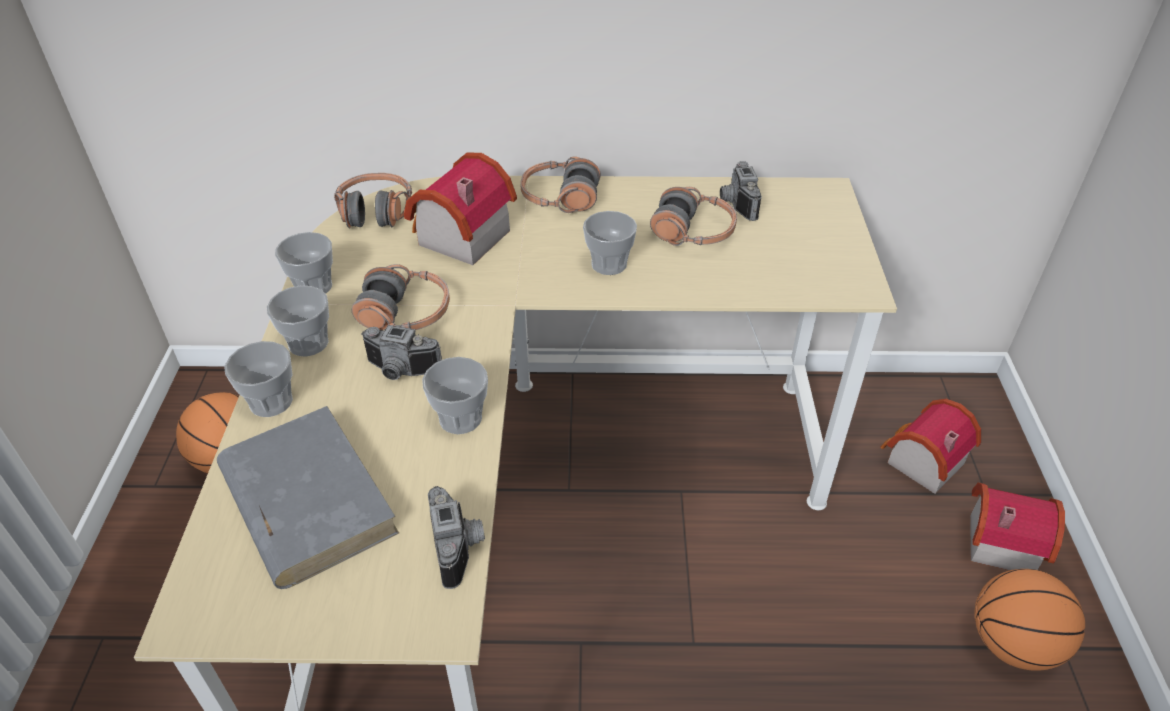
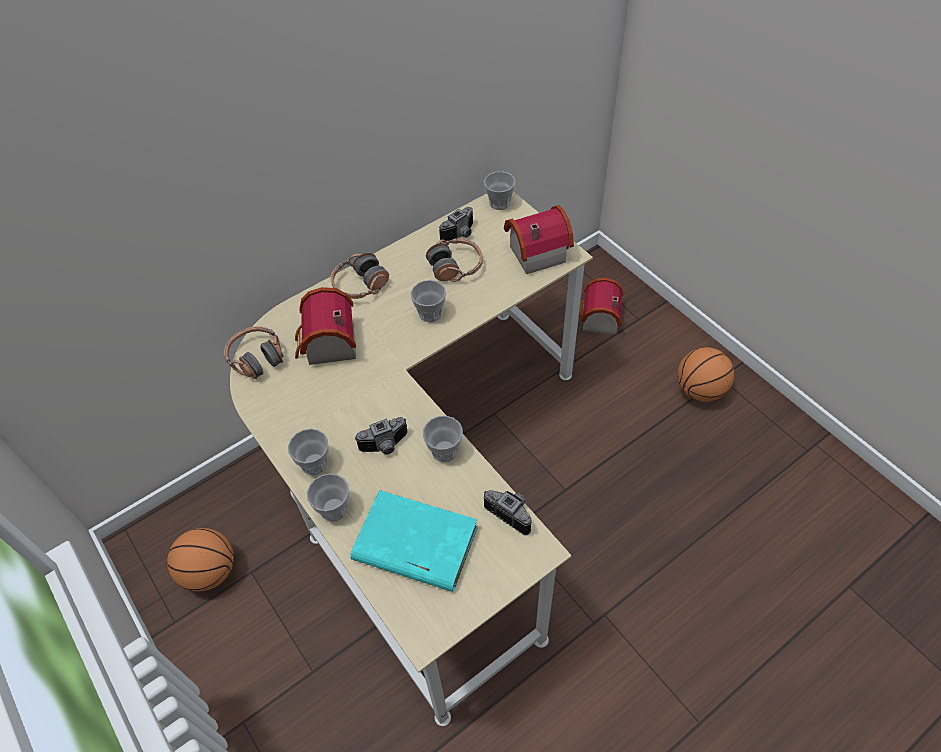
camera: 35 degrees left, 10 degrees up
(306, 499) = (414, 543): grey book -> turquoise book
(313, 286) = (276, 429): cup -> cup (499, 203)
(405, 315) = (351, 412): headphones -> none
(735, 204) = (461, 235): camera -> camera turned 90 degrees counterclockwise
(998, 539) = (660, 340): toy house -> toy house (534, 252)

